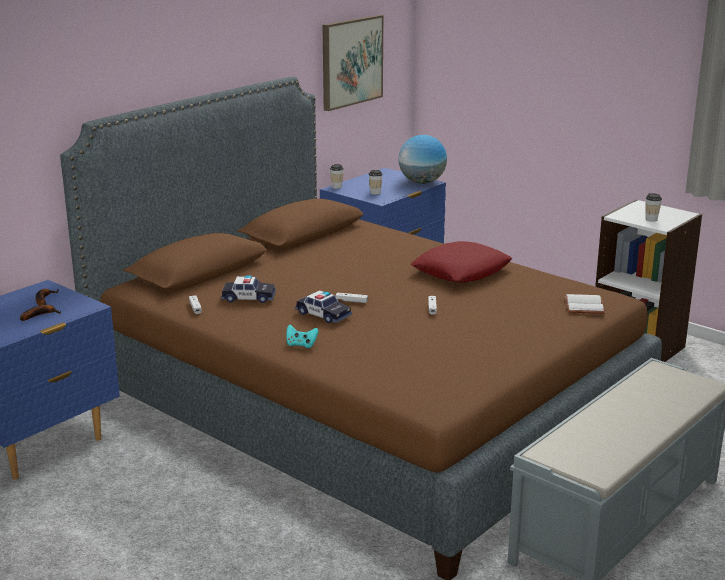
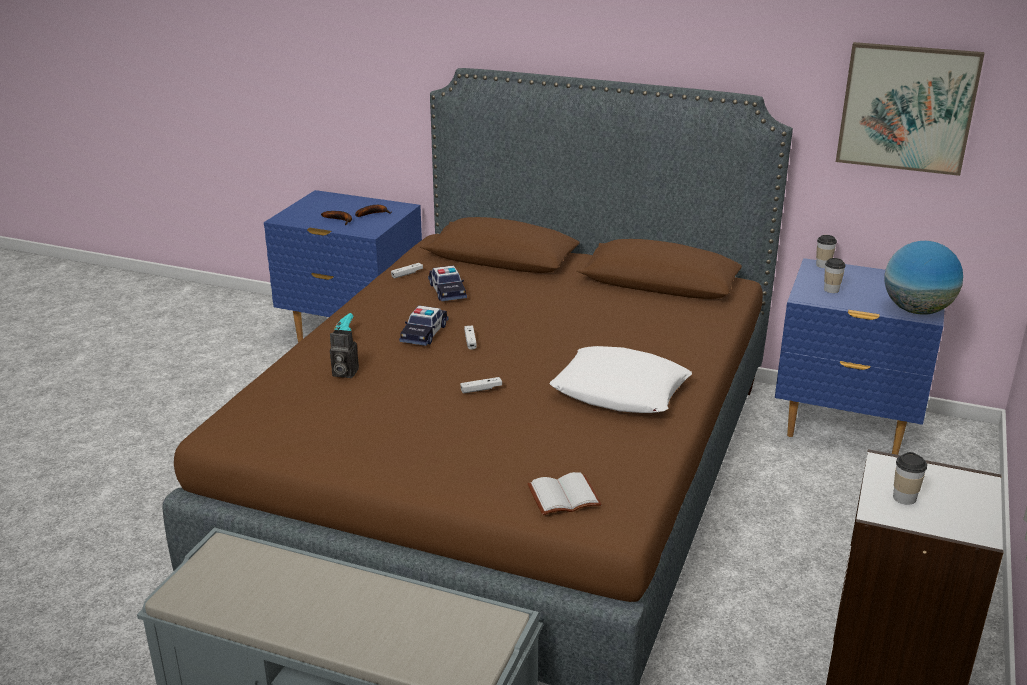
camera: 70 degrees right, 5 degrees up
(371, 350) = (343, 373): none -> camera
(461, 271) = (620, 391): red pillow -> white pillow

